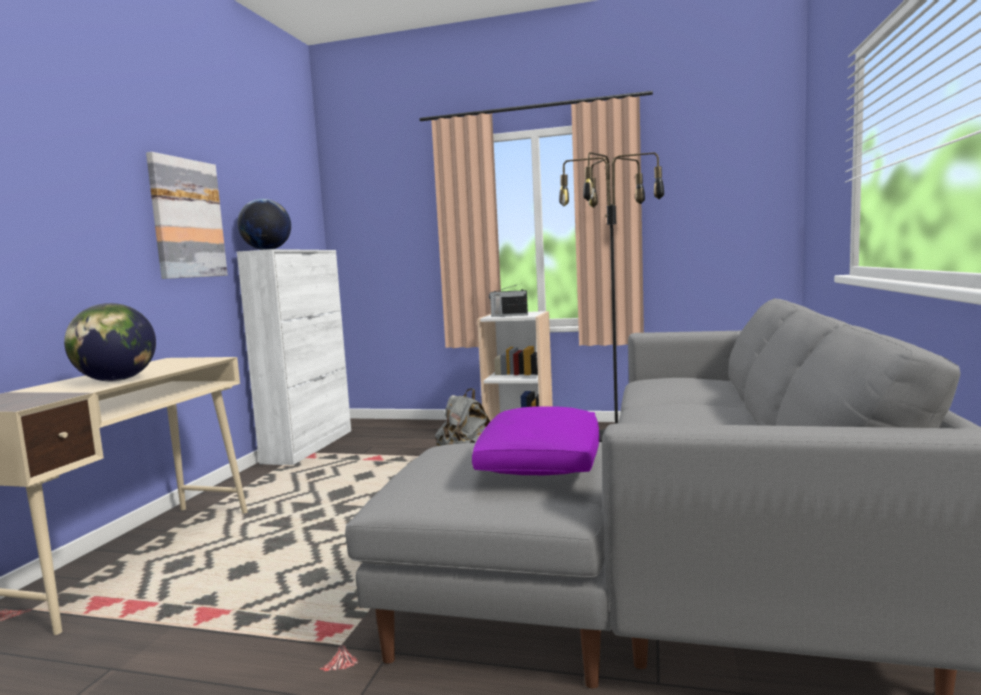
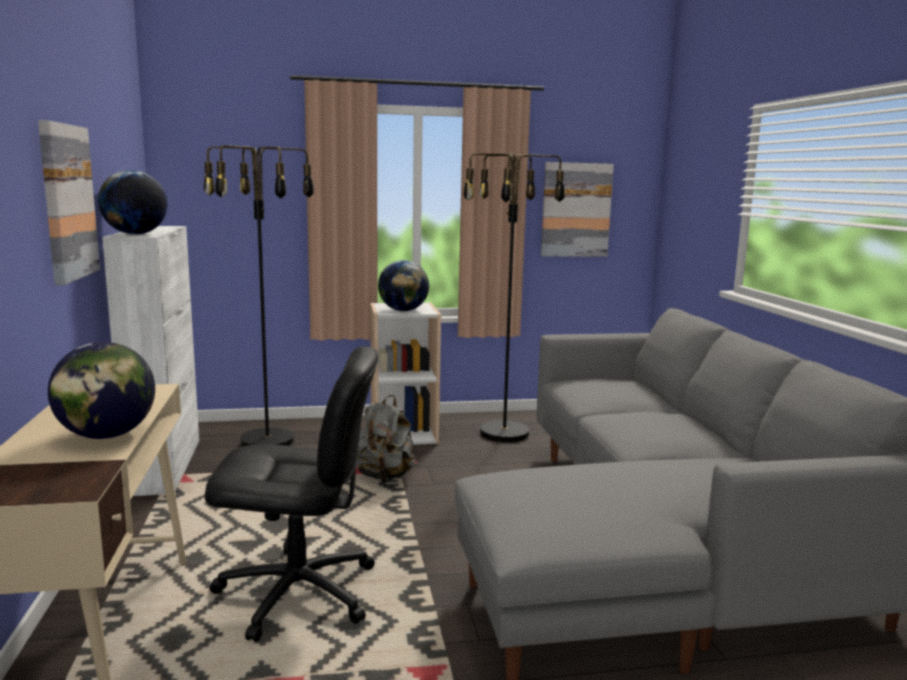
camera: 25 degrees left, 5 degrees up
(300, 545) = (298, 592): none -> black office chair
(399, 434) = (266, 442): none -> floor lamp
(508, 315) = (403, 310): radio -> globe
(540, 463) = (616, 492): purple pillow -> none
(702, 212) = (576, 210): none -> picture

